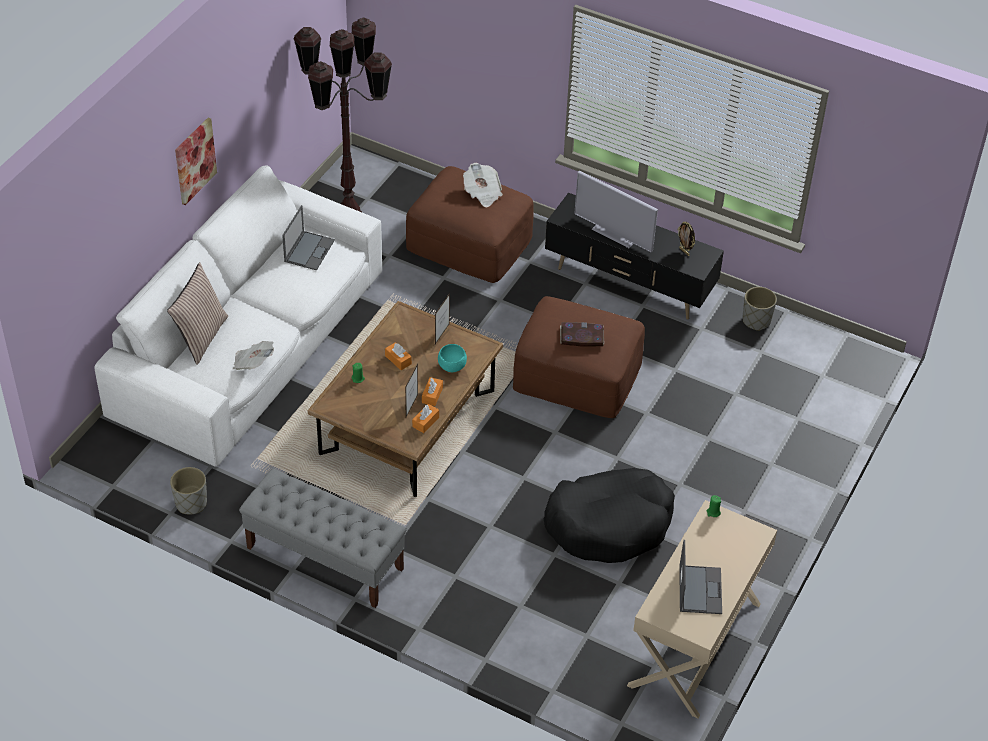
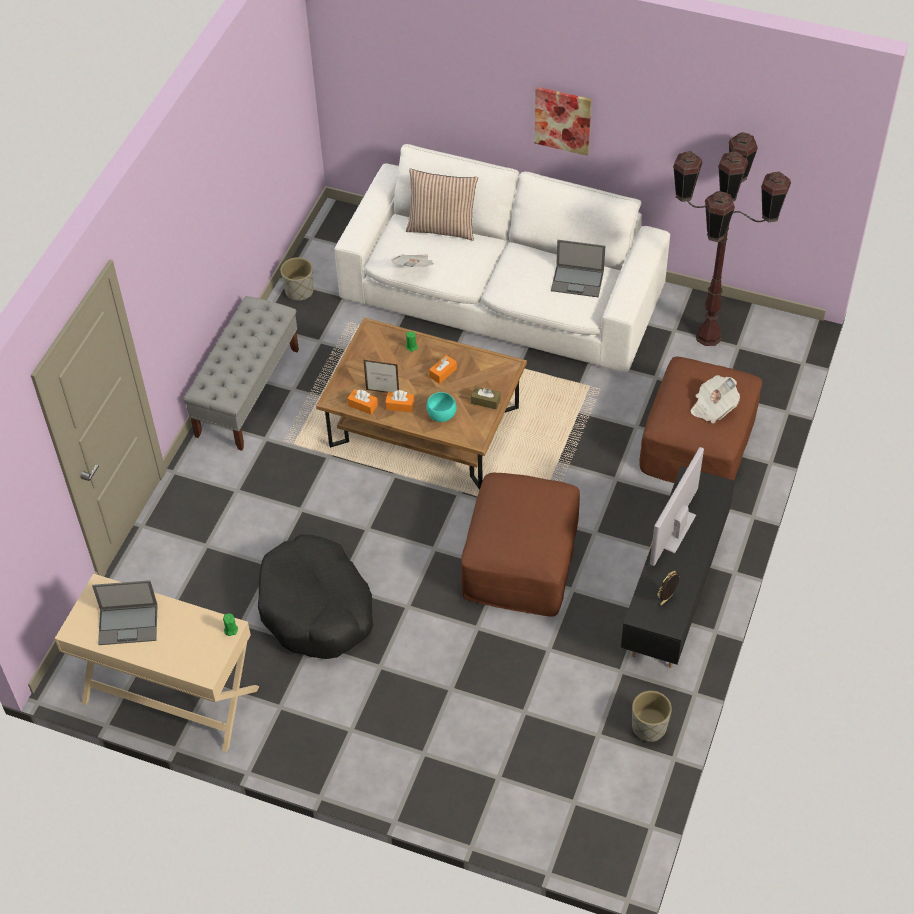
camera: 85 degrees right, 5 degrees up
(442, 334) = (485, 401): picture frame -> brown tissue box
(581, 336) = (510, 519): book -> none

